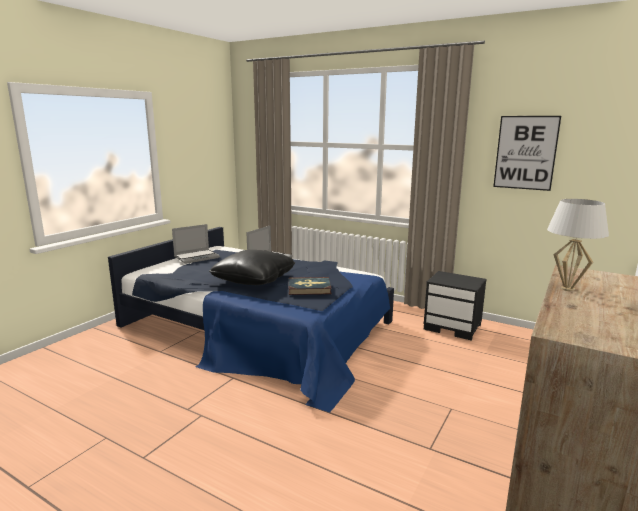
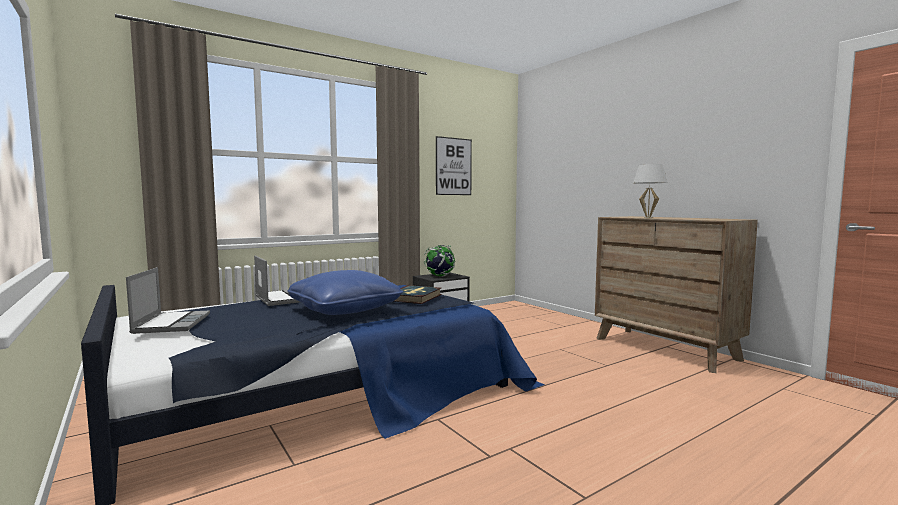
camera: 65 degrees left, 10 degrees down
(254, 279) = (345, 310): black pillow -> blue pillow
(455, 279) = (439, 276): none -> globe

